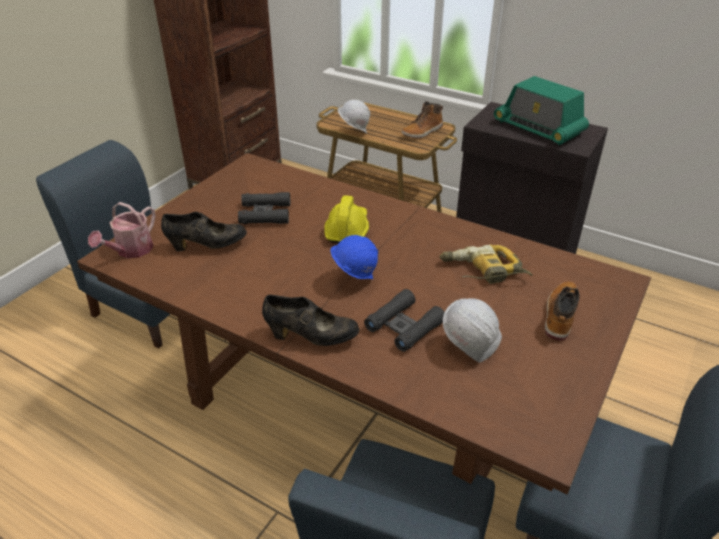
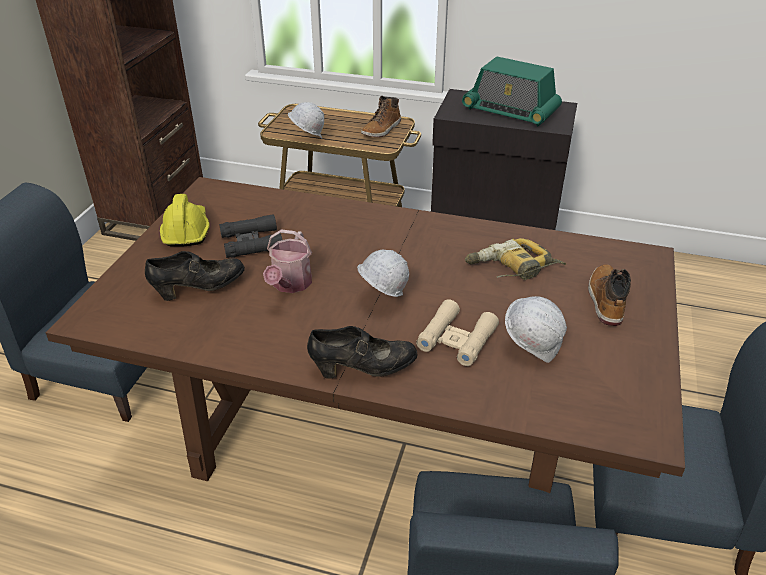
camera: 15 degrees left, 0 degrees up
(131, 251) = (109, 309): watering can -> watering can (290, 284)
(347, 229) = (351, 246): yellow hard hat -> yellow hard hat (186, 231)
(354, 279) = (382, 298): blue hard hat -> white hard hat
(404, 326) = (456, 339): black binoculars -> beige binoculars

